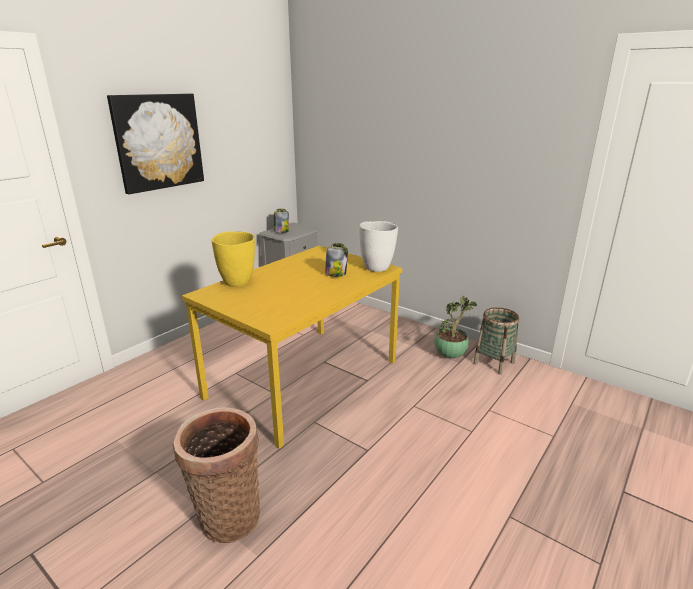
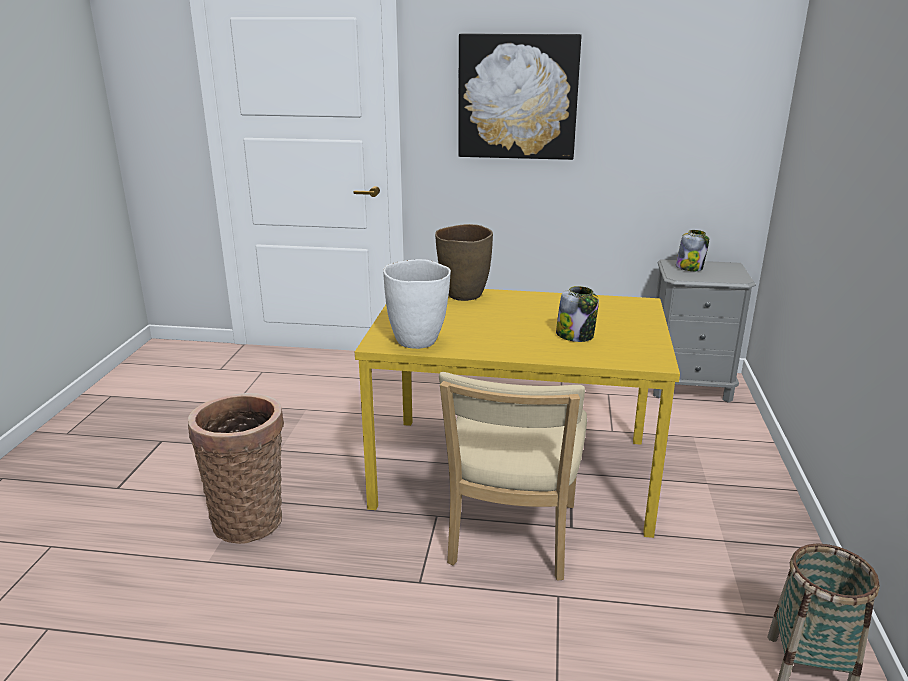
camera: 60 degrees right, 0 degrees up
(237, 282) = (464, 295): yellow vase -> brown vase
(359, 403) = (511, 539): none -> beige chair
(377, 267) = (644, 355): white vase -> white vase (418, 341)
(450, 355) = (755, 596): potted plant -> none

